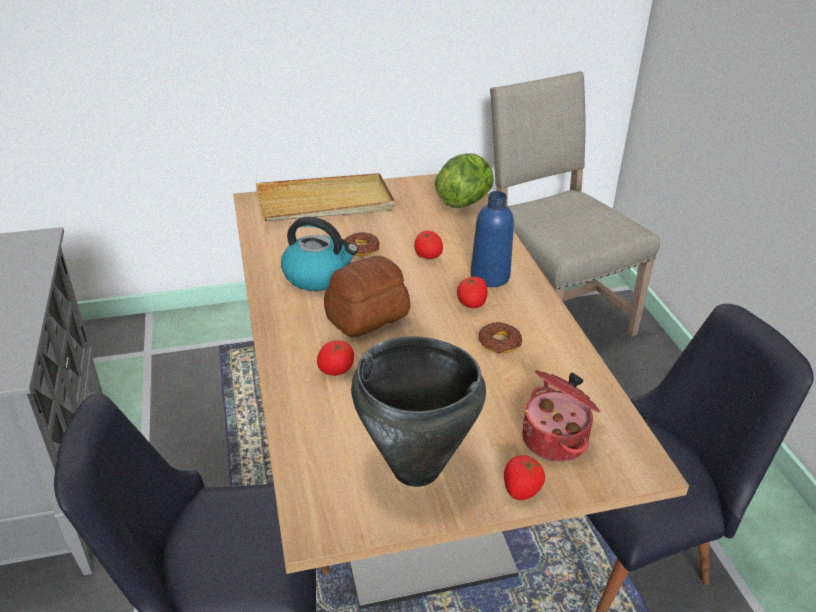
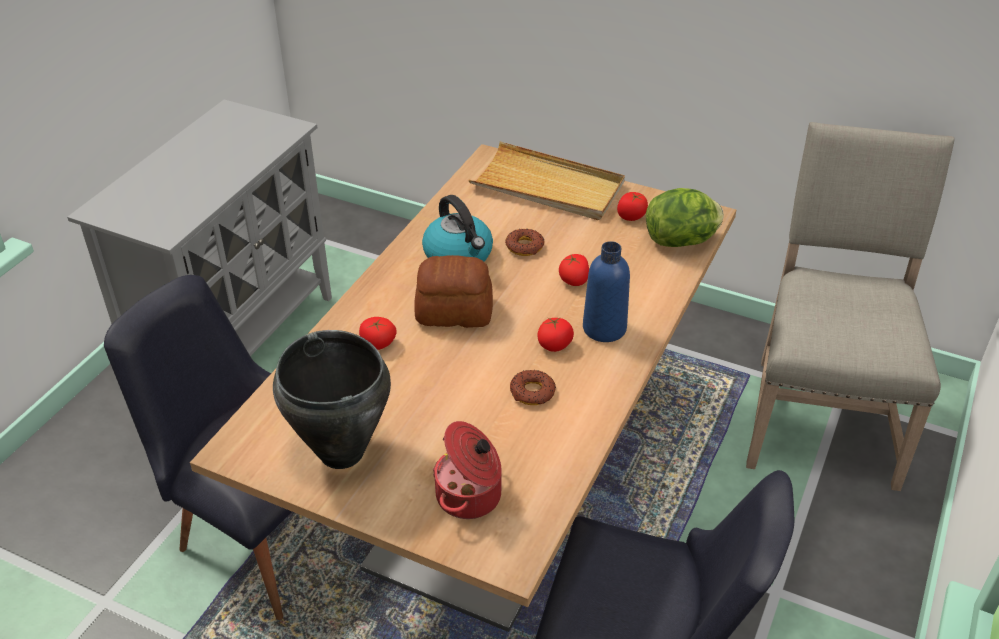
camera: 40 degrees right, 5 degrees up
(521, 489) = (394, 515): tomato -> tomato (631, 216)

